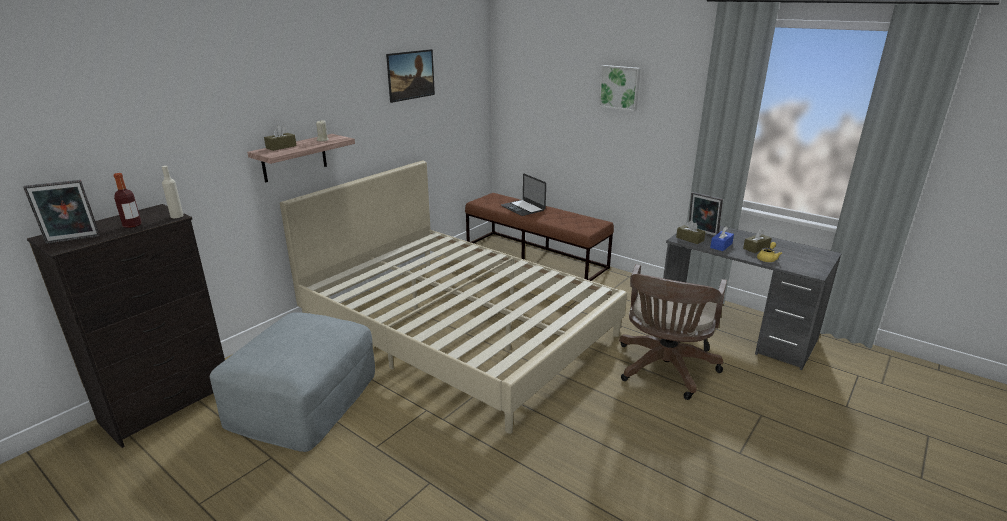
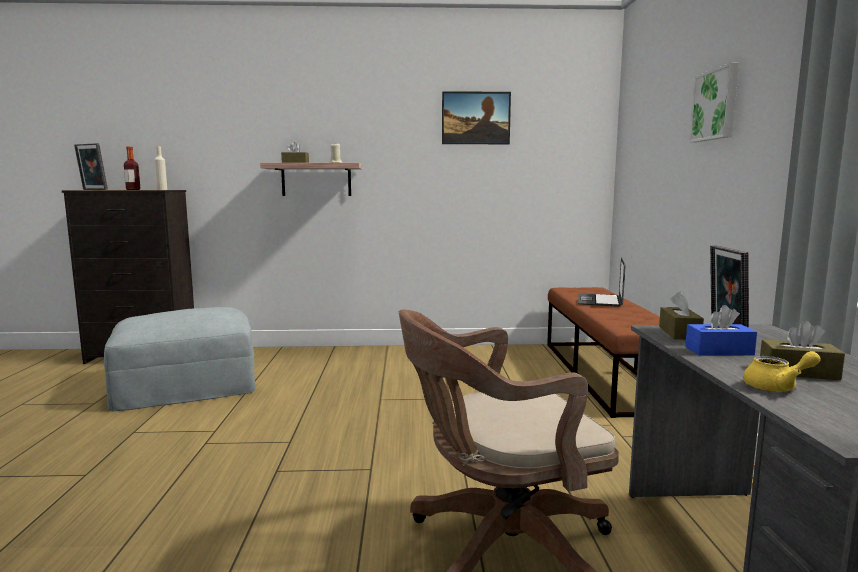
camera: 50 degrees right, 15 degrees down
(458, 328) = (383, 394): beige bed -> none

